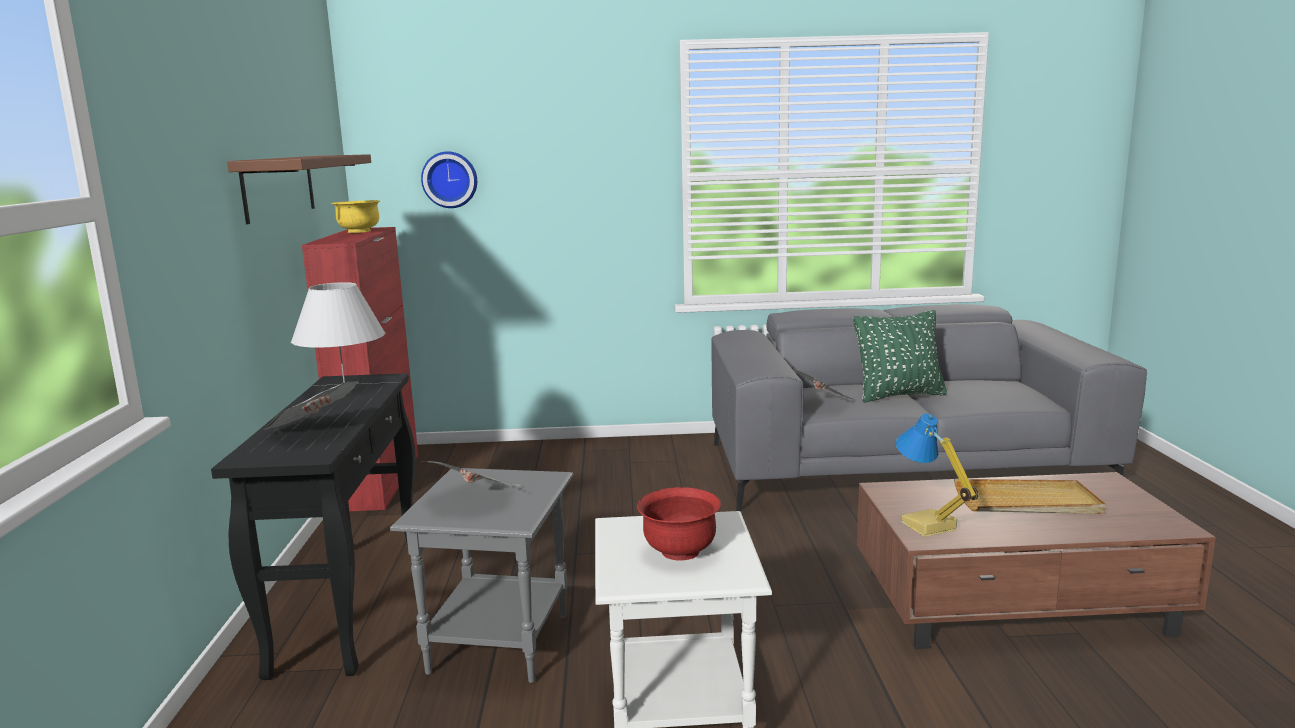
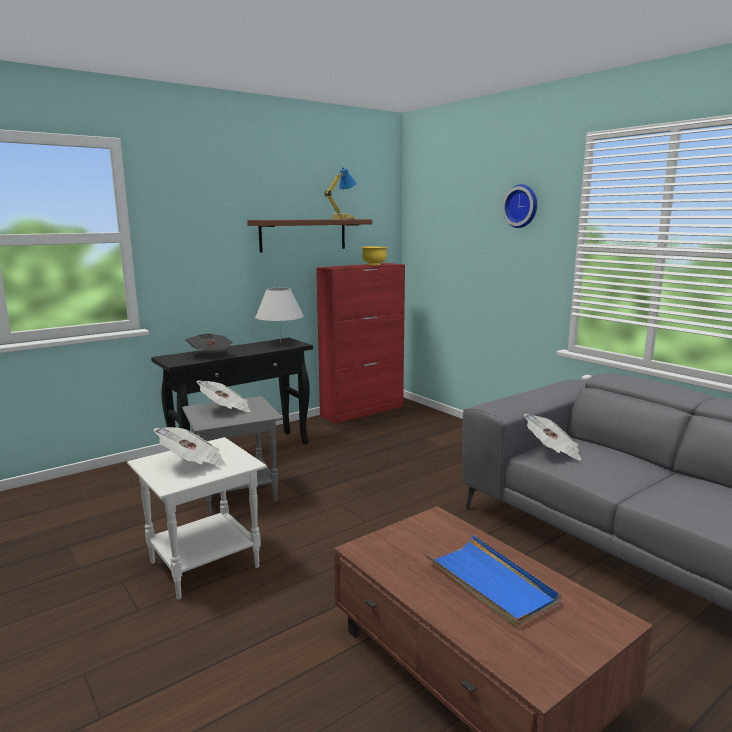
camera: 55 degrees right, 0 degrees up
(450, 179) = (443, 237): wall clock -> wall clock (522, 206)
(679, 551) = (193, 463): red bowl -> newspaper
(898, 395) = (632, 474): green pillow -> none
(927, 526) = (385, 546): table lamp -> table lamp (342, 219)
(1027, 502) = (491, 583): beige tray -> blue tray

